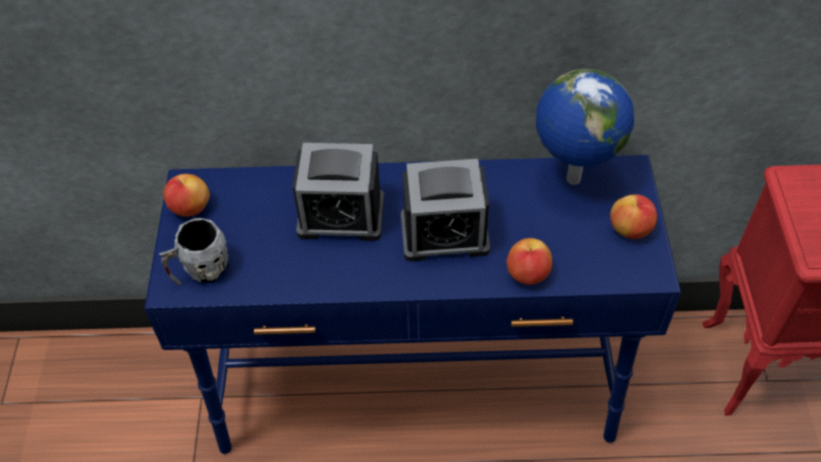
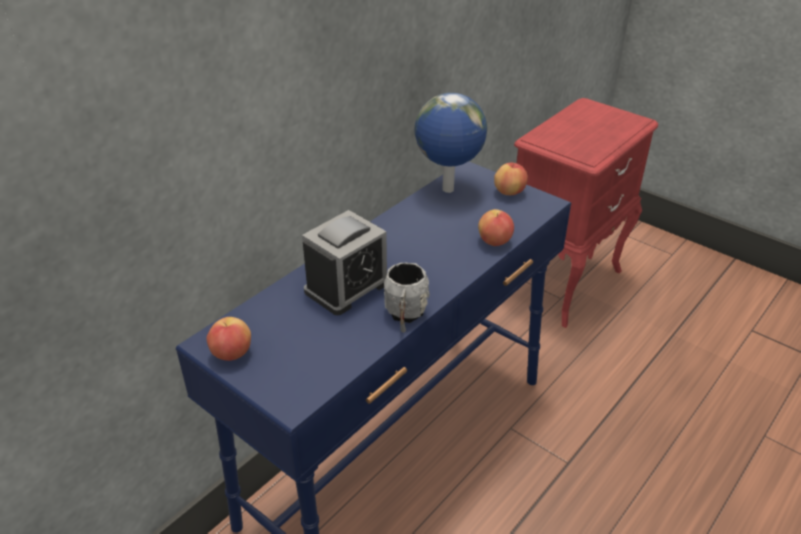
camera: 50 degrees left, 15 degrees down
(200, 271) = (299, 379): grey mug -> grey mug (405, 316)
(444, 234) = (422, 254): alarm clock -> none

